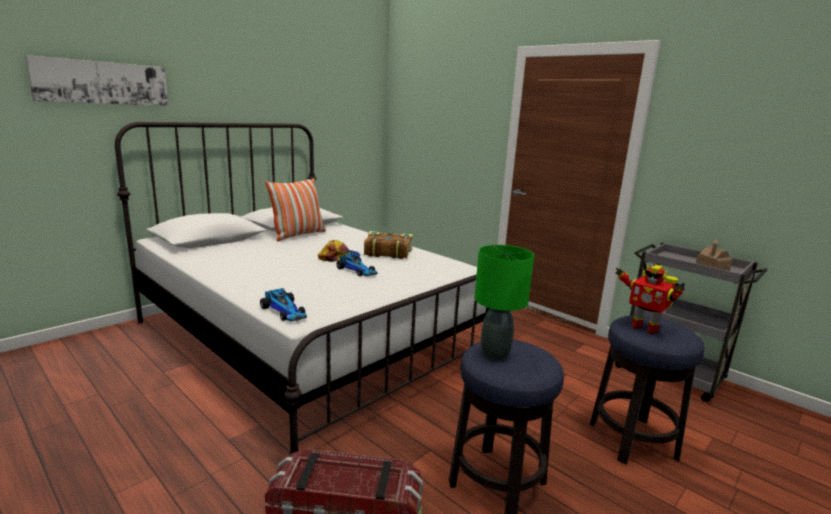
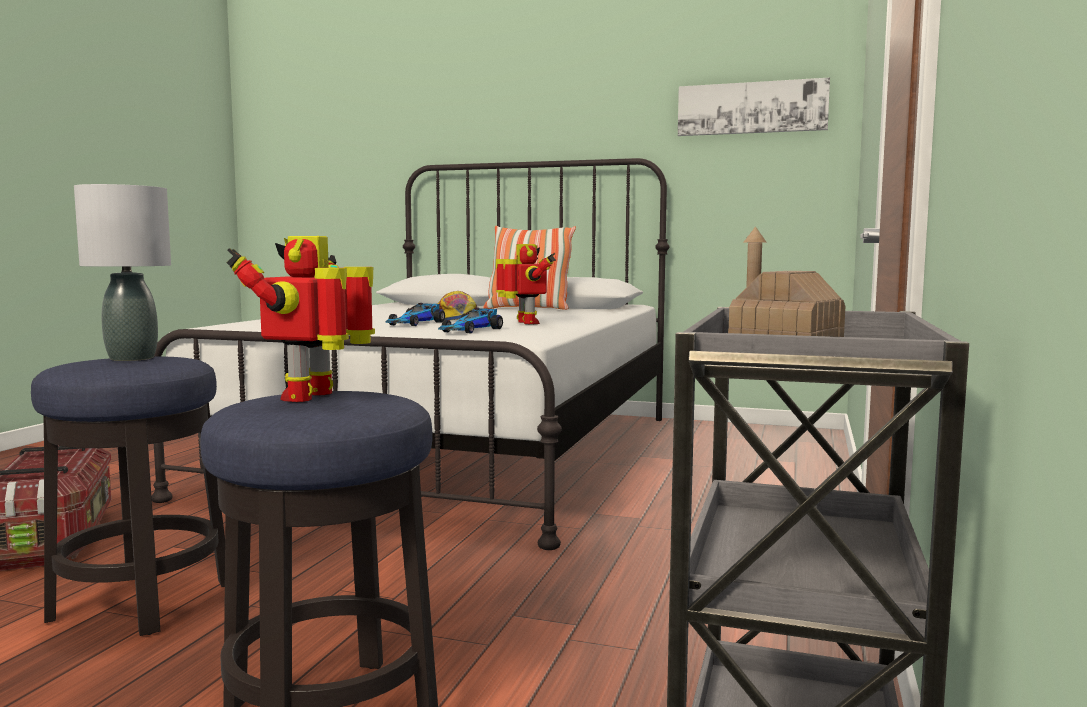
camera: 65 degrees right, 10 degrees down
(102, 82) = (410, 126): picture -> picture (751, 108)
(285, 311) = (233, 324): toy car -> toy car (470, 330)
(387, 252) = (525, 323): book -> toy robot
(494, 354) = (132, 358): green table lamp -> grey table lamp

